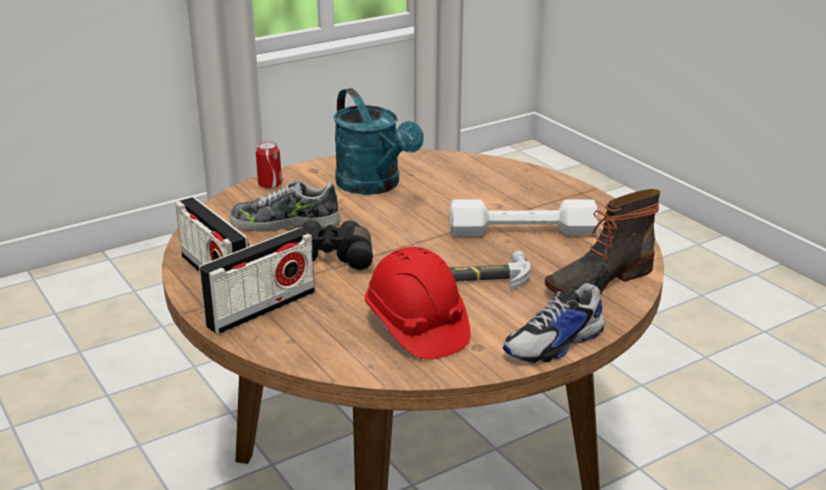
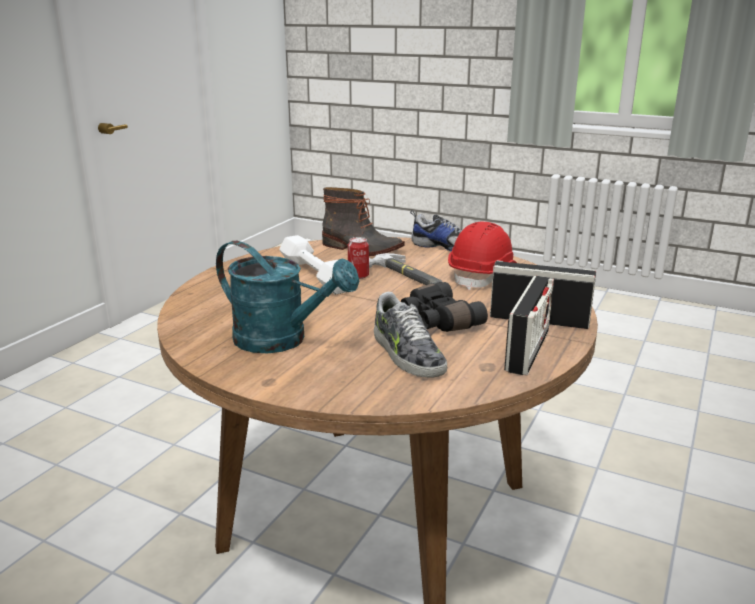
camera: 120 degrees left, 5 degrees down
(270, 185) = (330, 392): can -> can (358, 276)
(374, 186) = (281, 340): turquoise watering can -> turquoise watering can turned 90 degrees clockwise

